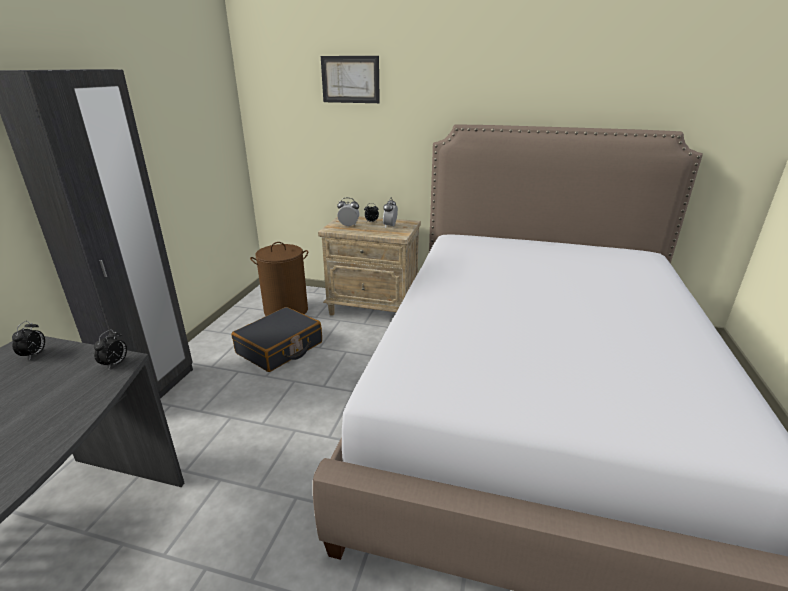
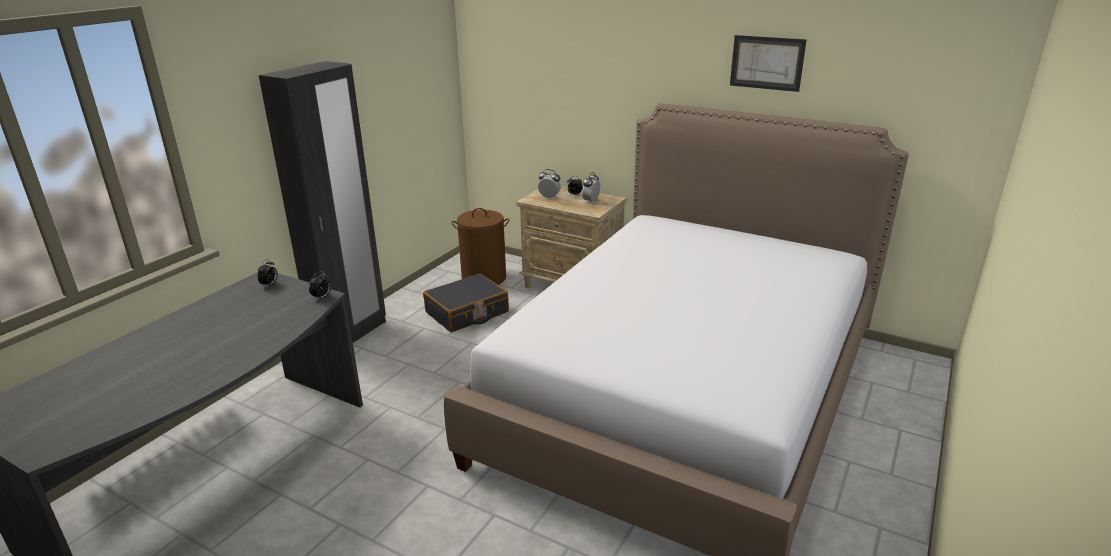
camera: 15 degrees right, 0 degrees up
(350, 79) = (562, 51): picture -> picture (767, 63)

